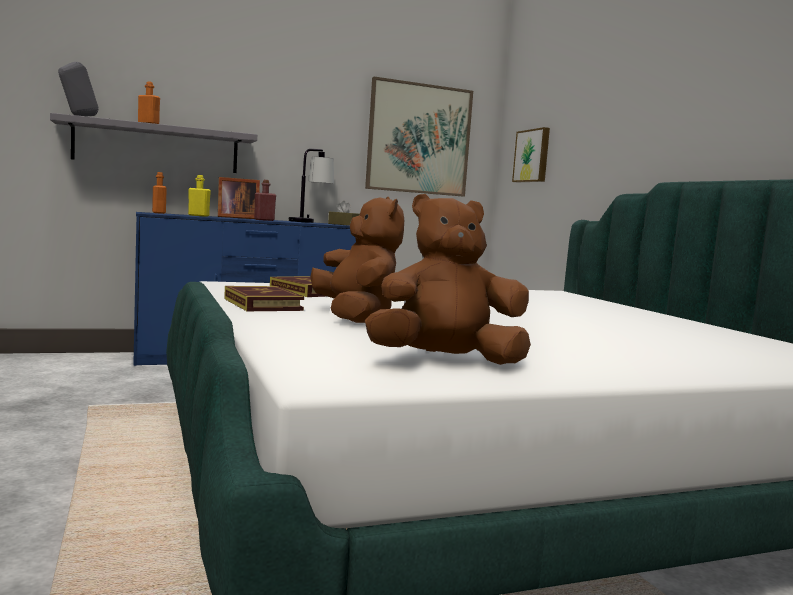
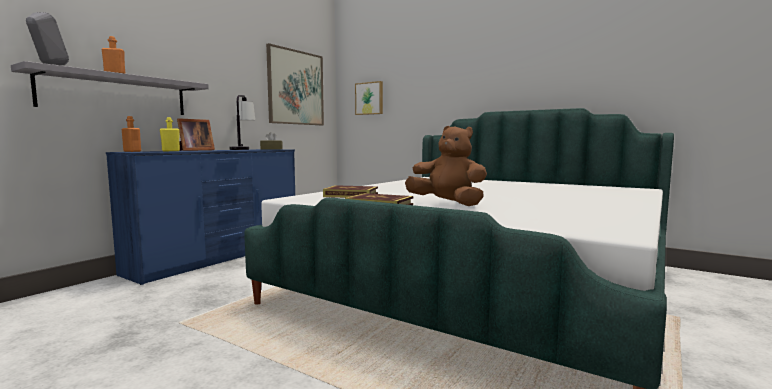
camera: 35 degrees left, 0 degrees up
(264, 220) = (224, 150): red bottle -> none
(446, 361) = (586, 215): brown plush toy -> none

